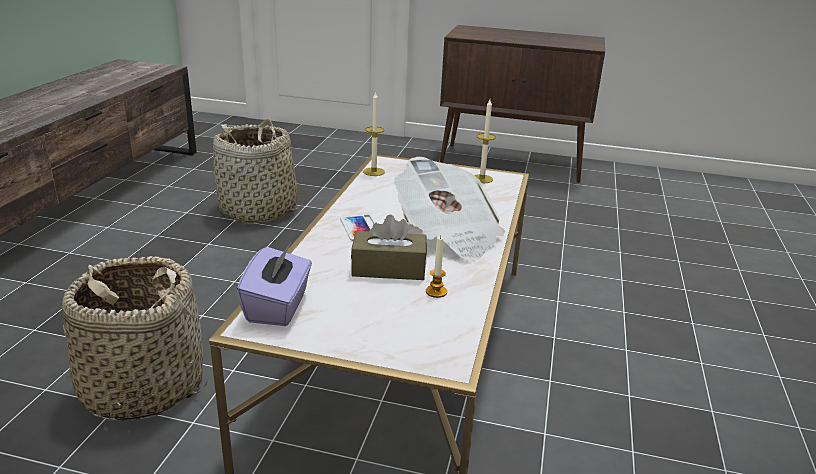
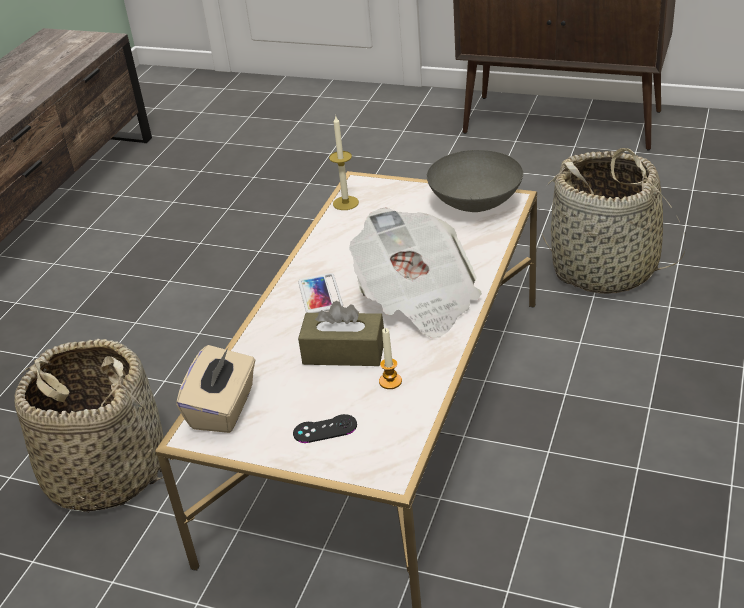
camera: 10 degrees right, 10 degrees up
(259, 210) = (228, 227): basket -> basket (605, 269)
(278, 307) = (223, 408): purple tissue box -> beige tissue box
(380, 326) = (325, 429): none -> black game controller
(482, 179) = (475, 205): candle -> grey bowl

